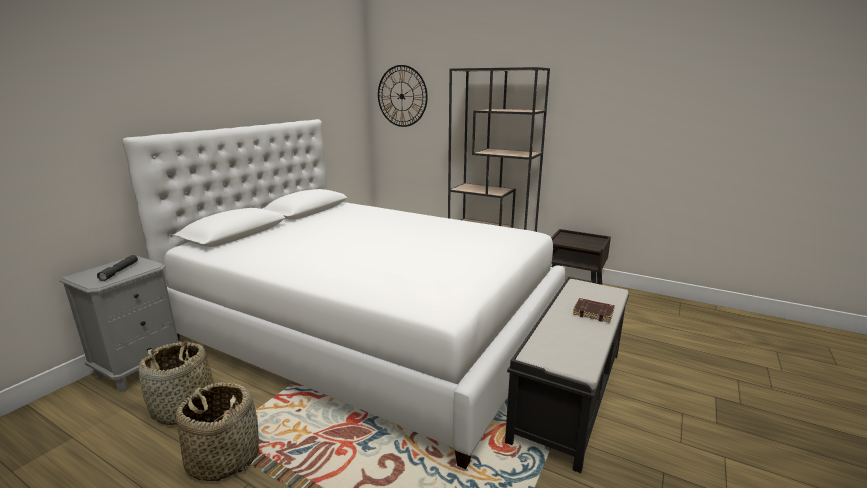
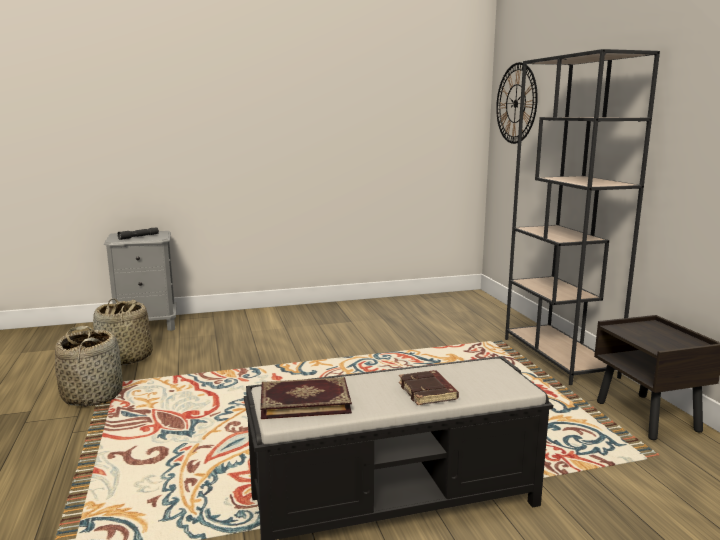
camera: 45 degrees right, 5 degrees down
(370, 330) = (320, 362): white bed -> none
(562, 350) = (305, 400): none -> book

